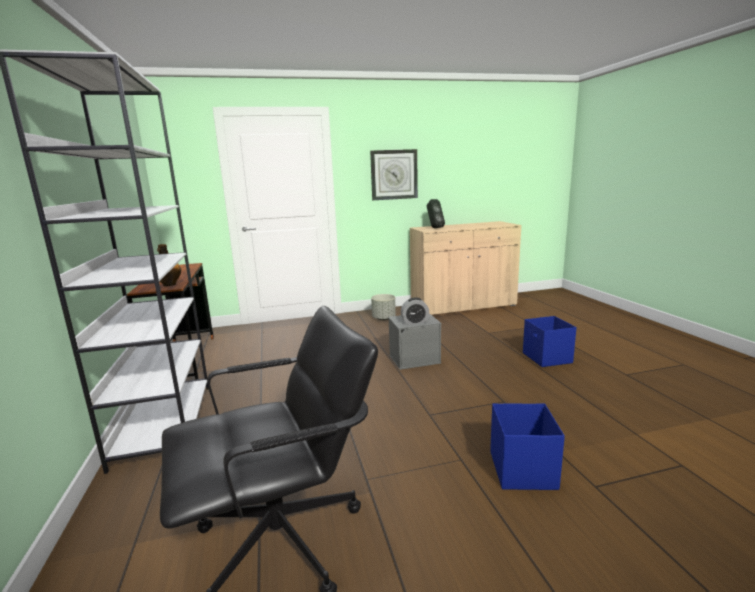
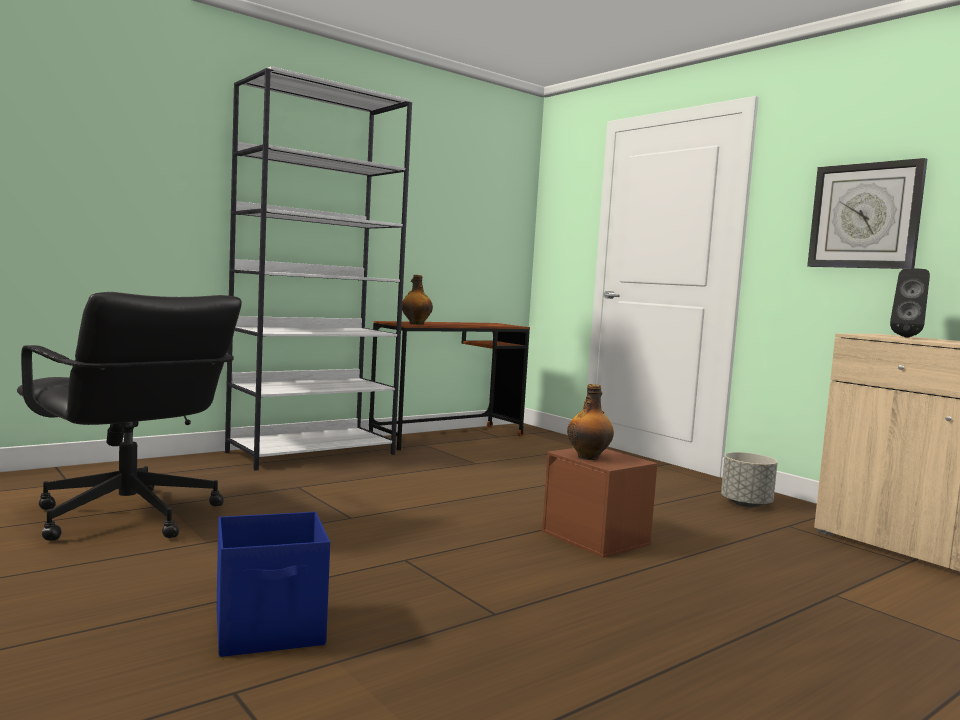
camera: 65 degrees right, 10 degrees down
(415, 322) = (589, 457): alarm clock -> bottle
(415, 359) = (597, 538): grey storage box -> brown storage box
(547, 358) = (776, 664): blue storage box -> none

